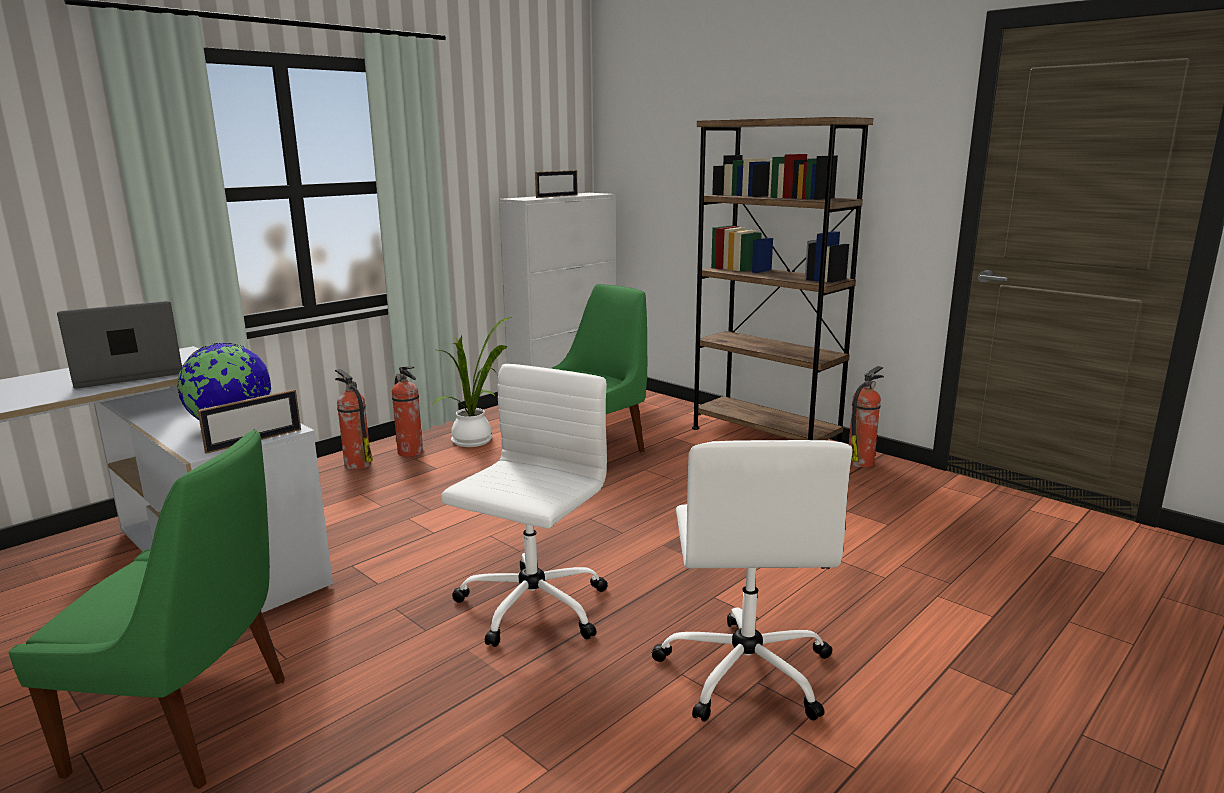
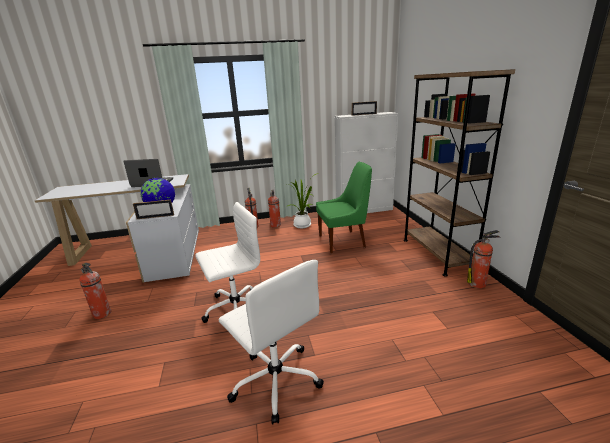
camera: 35 degrees right, 5 degrees up
(190, 725) = (102, 314): green chair -> fire extinguisher
(745, 670) = (276, 380): white office chair -> white office chair turned 75 degrees counterclockwise

